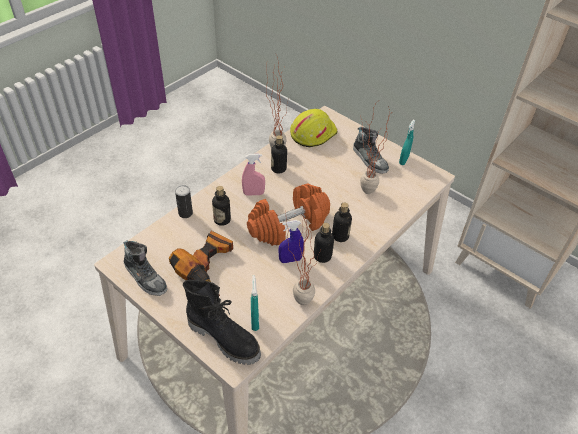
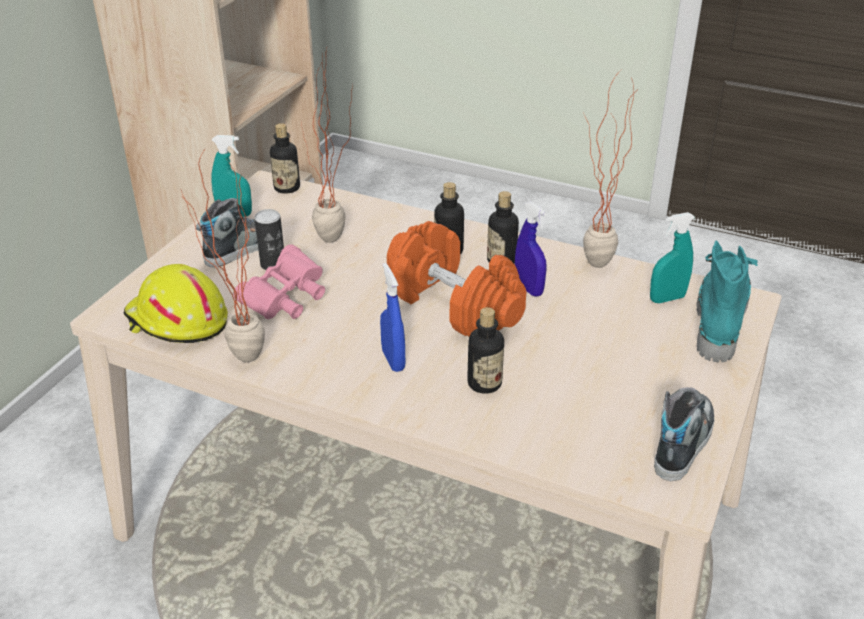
camera: 105 degrees left, 10 degrees down
(185, 213) = (495, 438): can -> can (273, 264)
(209, 266) = (602, 370): power drill -> none
(225, 338) = (718, 319): black boot -> turquoise boot
(253, 193) = (393, 360): pink spray bottle -> blue spray bottle
(278, 168) = (307, 344): bottle -> bottle (287, 188)
(316, 167) = (285, 300): none -> pink binoculars

